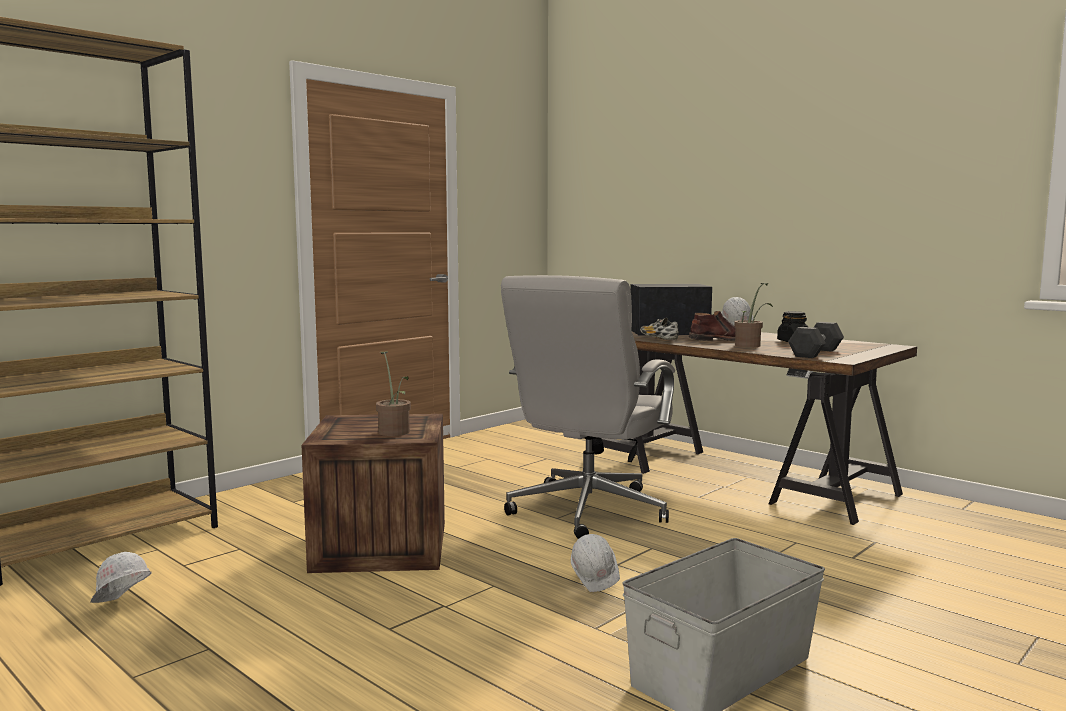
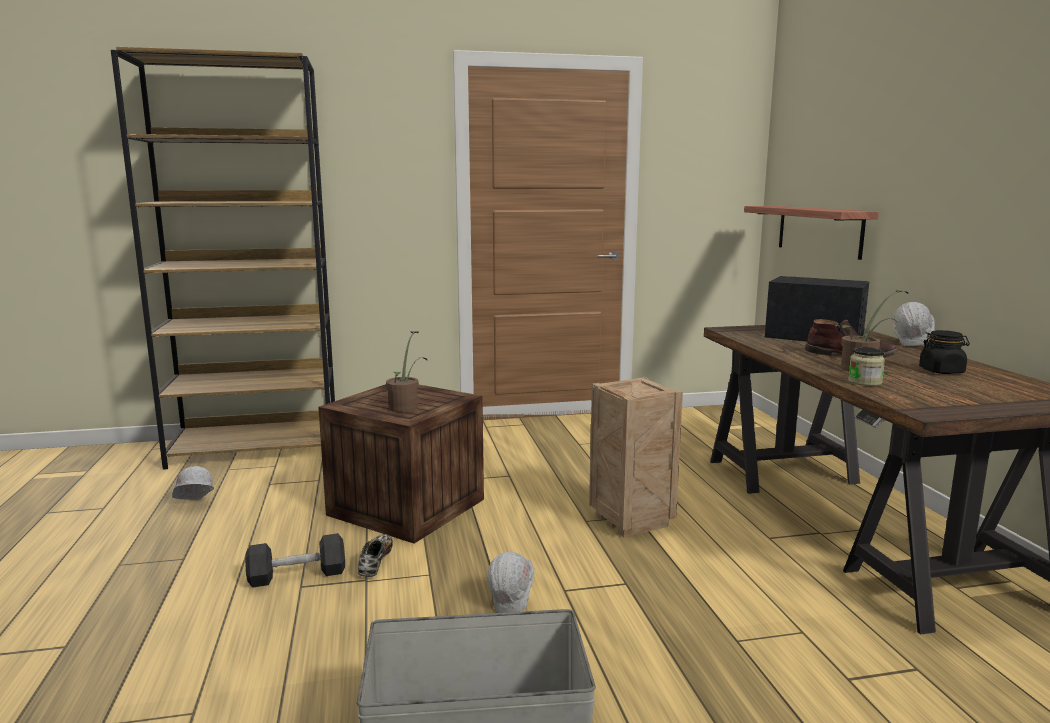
camera: 35 degrees right, 5 degrees up
(589, 509) = (629, 520): grey office chair -> crate
(620, 248) = (819, 230): none -> shelf
(658, 339) = (771, 345): shoe -> shoe (375, 562)
(771, 351) = (864, 382): none -> jar
(815, 353) = (920, 394): black dumbbell -> black dumbbell (297, 575)

